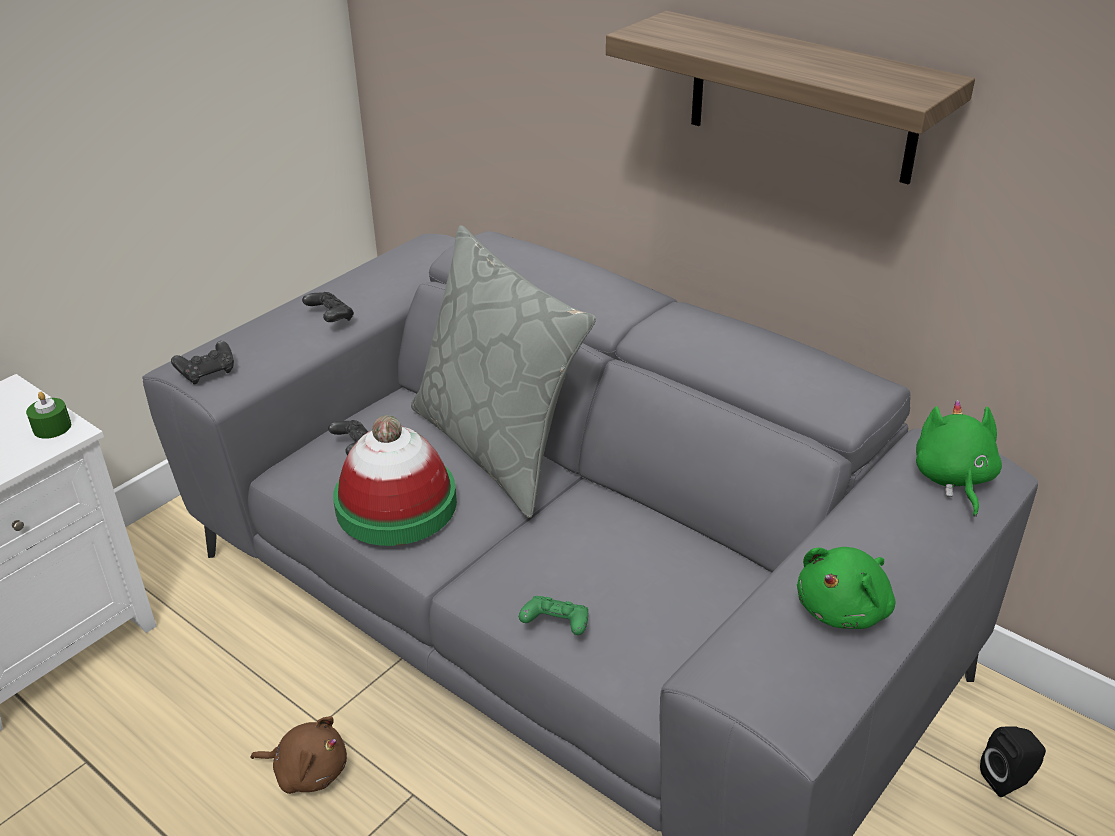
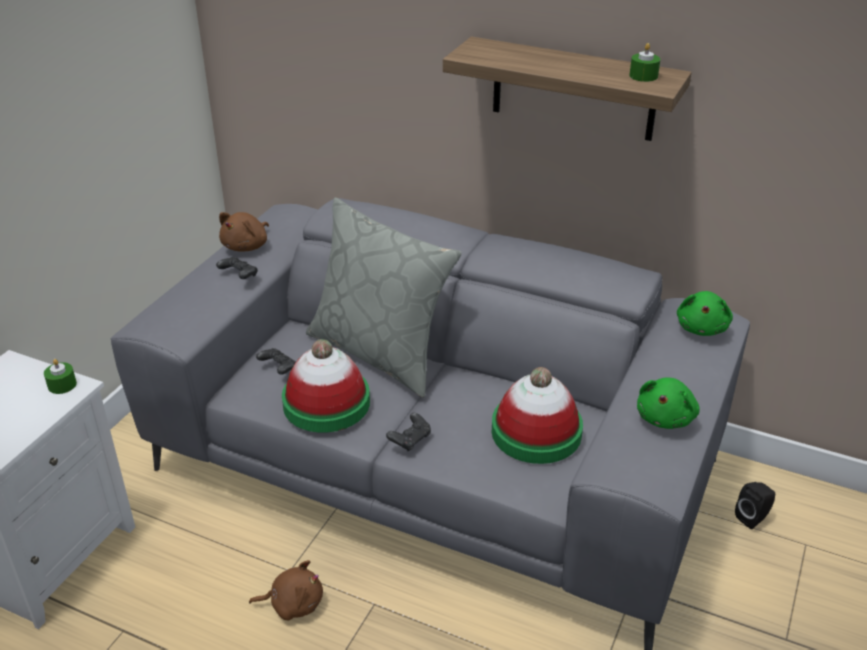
camera: 15 degrees left, 0 degrees up
(207, 373) = (166, 328): black game controller -> black game controller (410, 439)
(359, 281) = (247, 246): none -> brown plush toy
(556, 626) = (470, 464): green game controller -> none
(669, 594) = (536, 432): none -> hat
(893, 78) = (643, 76): none -> green candle
(953, 479) = (702, 328): green plush toy -> green plush toy turned 150 degrees counterclockwise

